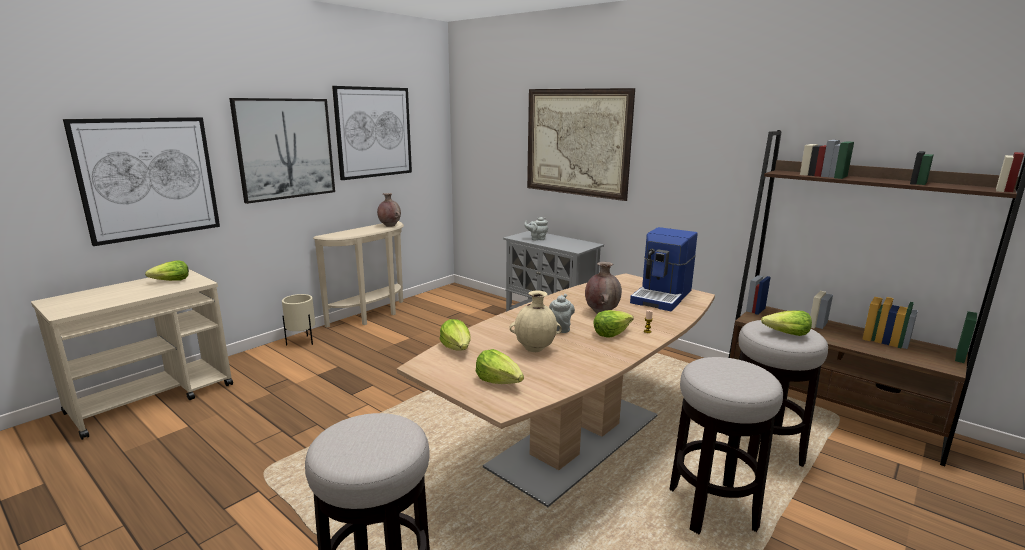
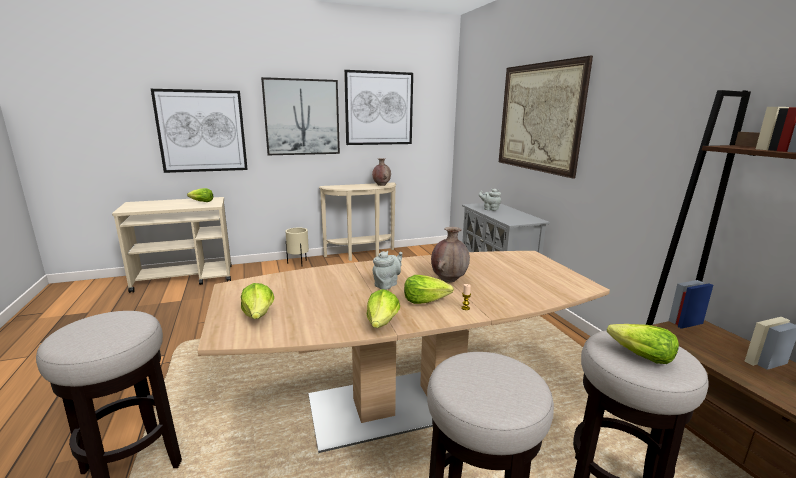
camera: 30 degrees right, 0 degrees up
(457, 348) = (278, 280): lettuce -> lettuce (382, 323)
(535, 349) = (333, 297): beige vase -> none
(663, 296) = (539, 279): coffee machine -> none

